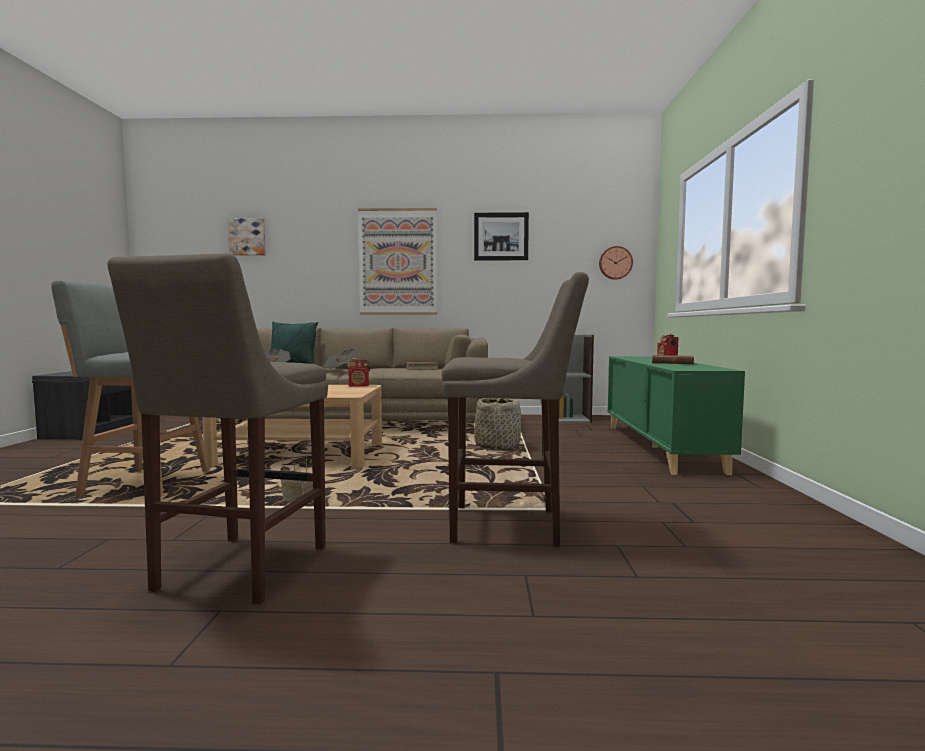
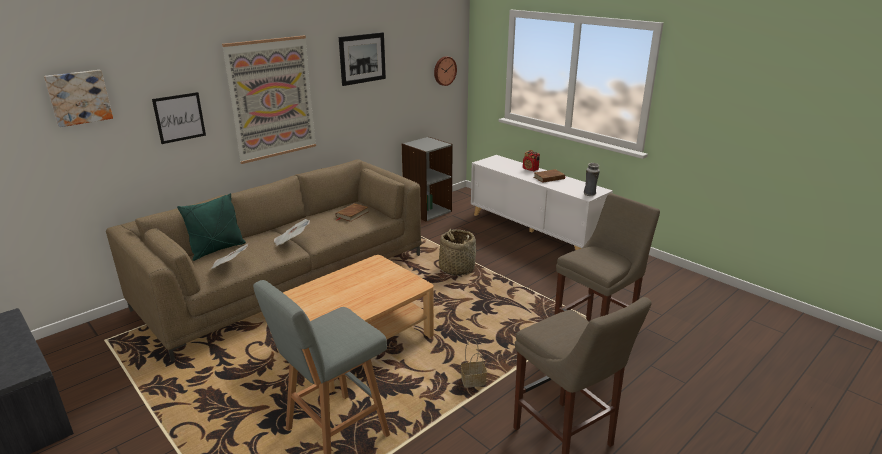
camera: 45 degrees left, 20 degrees up
(315, 264) = (179, 117): none -> picture
(359, 386) = (372, 264): radio -> none
(660, 447) = (534, 230): green cabinet -> white cabinet
(693, 369) = (590, 194): none -> vase

